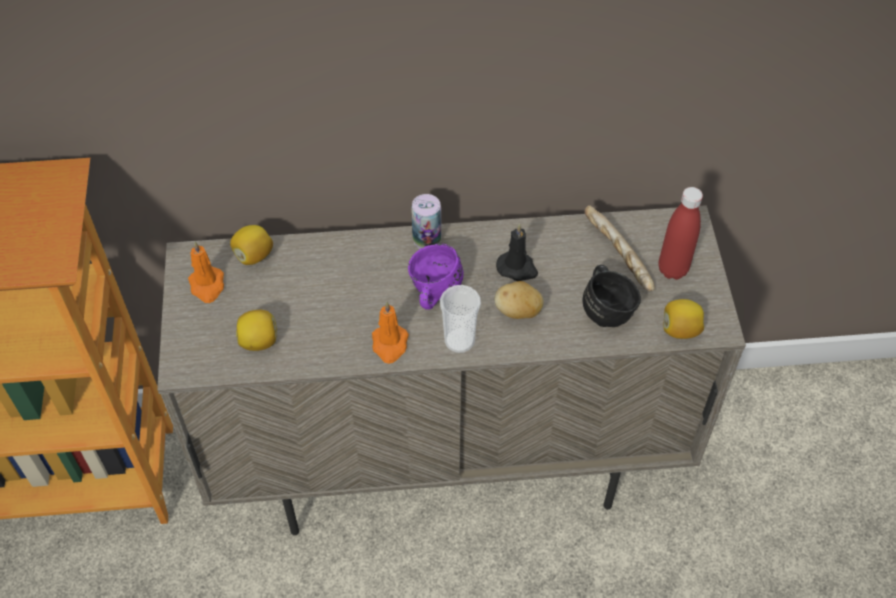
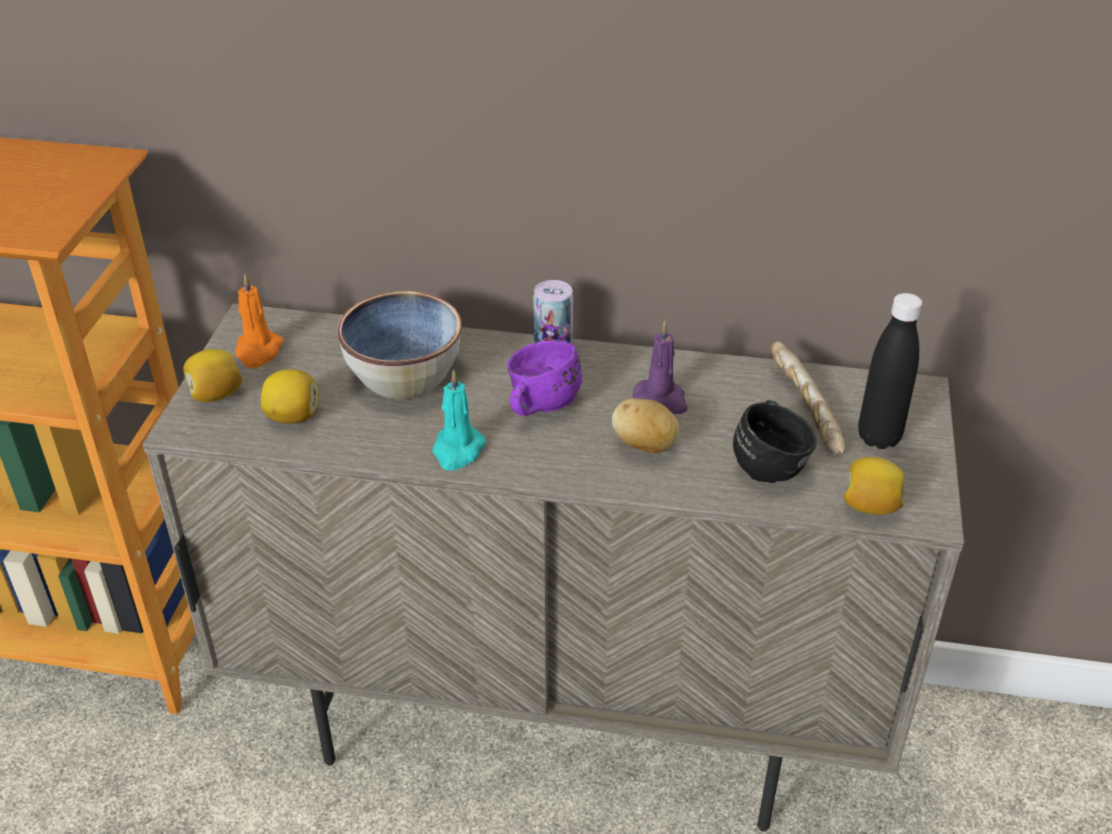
camera: 15 degrees right, 15 degrees down
(253, 255) = (329, 331): lemon -> lemon (216, 395)
(327, 286) = (405, 376): none -> bowl
(390, 345) = (458, 450): orange candle -> turquoise candle
(459, 340) = (552, 463): cup -> none
(517, 268) = (661, 400): black candle -> purple candle
(672, 269) = (878, 437): red bottle -> black bottle

